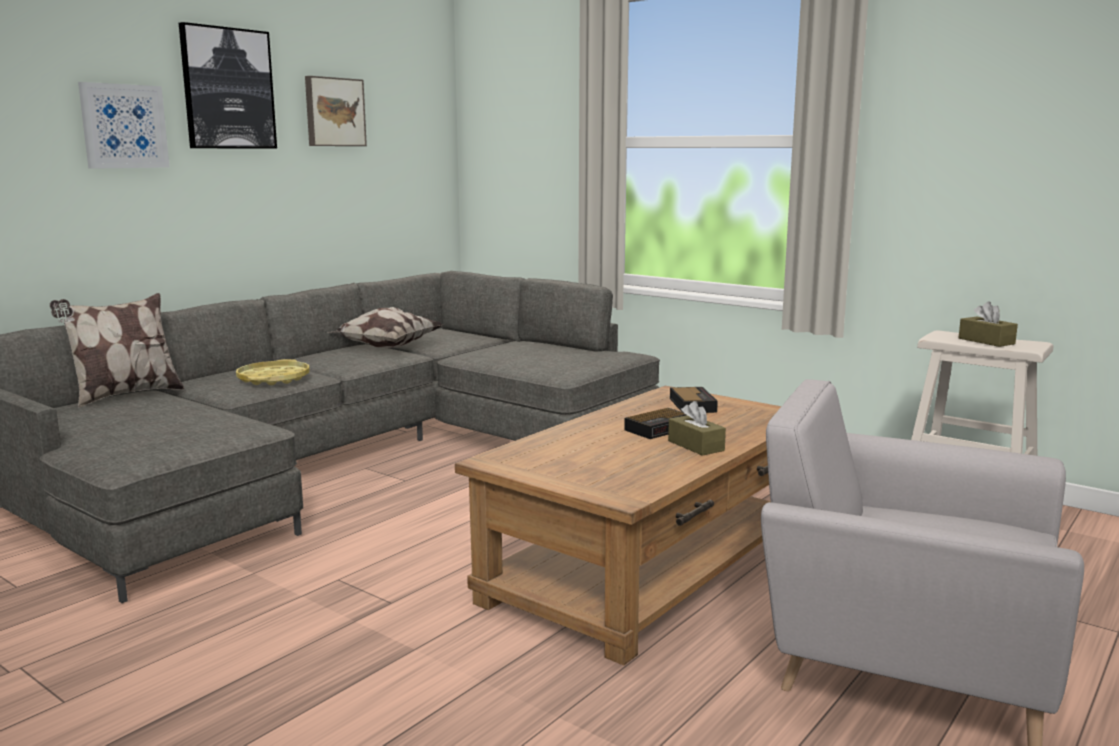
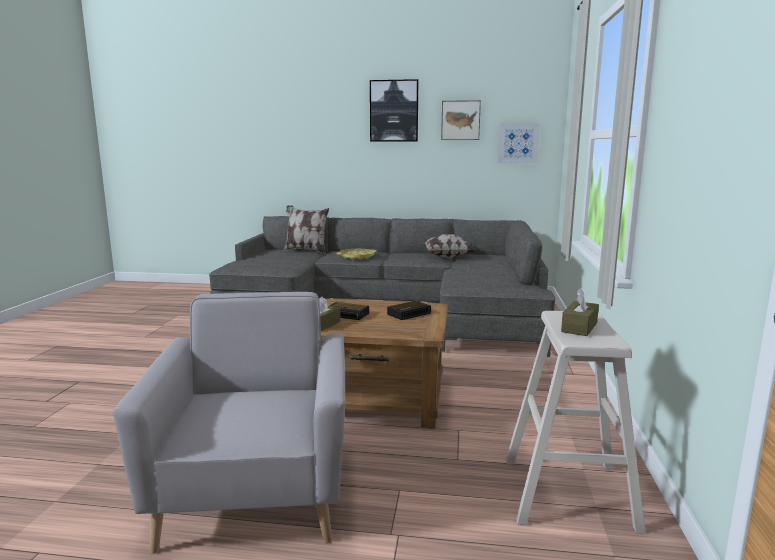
camera: 60 degrees right, 0 degrees up
(124, 126) = (339, 131): picture -> picture (518, 143)

